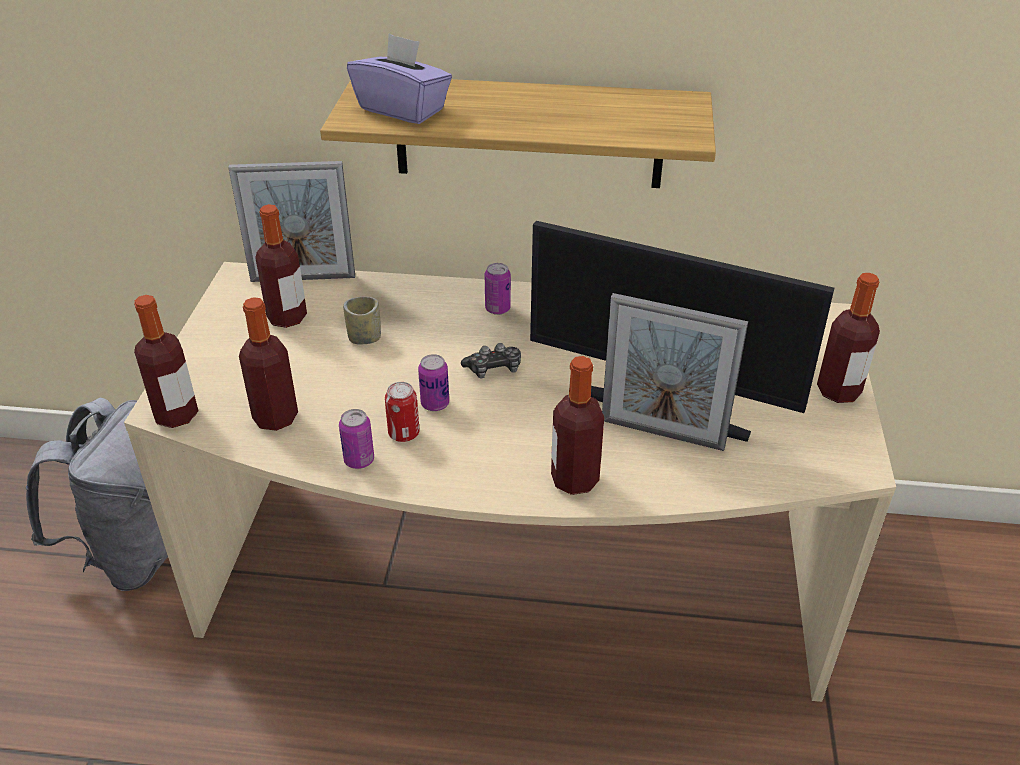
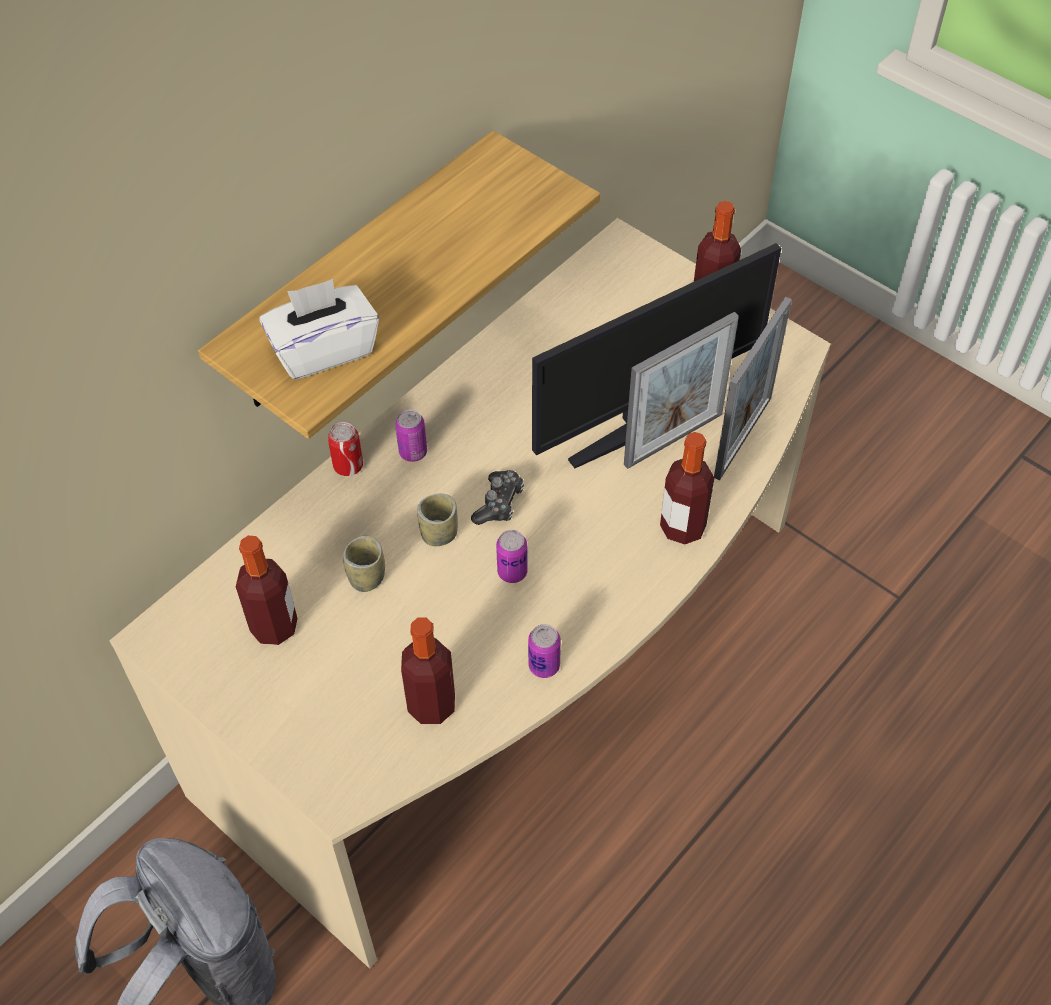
camera: 55 degrees left, 15 degrees up
(176, 415) = (359, 788): bottle -> none
(303, 278) = (214, 582): picture frame -> picture frame (743, 437)
(402, 109) = (323, 350): purple tissue box -> white tissue box
(404, 433) = (534, 615): can -> can (348, 466)
(435, 353) = (439, 534): none -> cup

